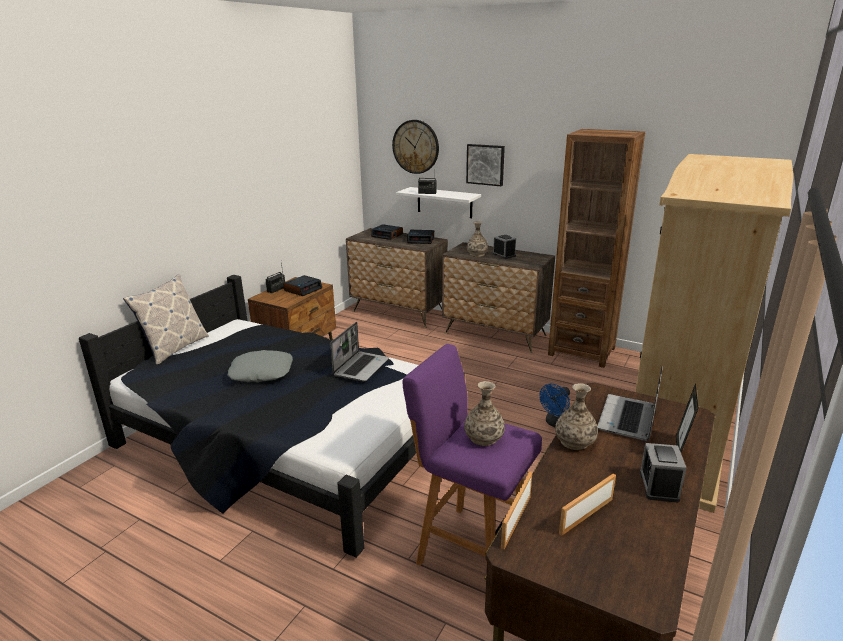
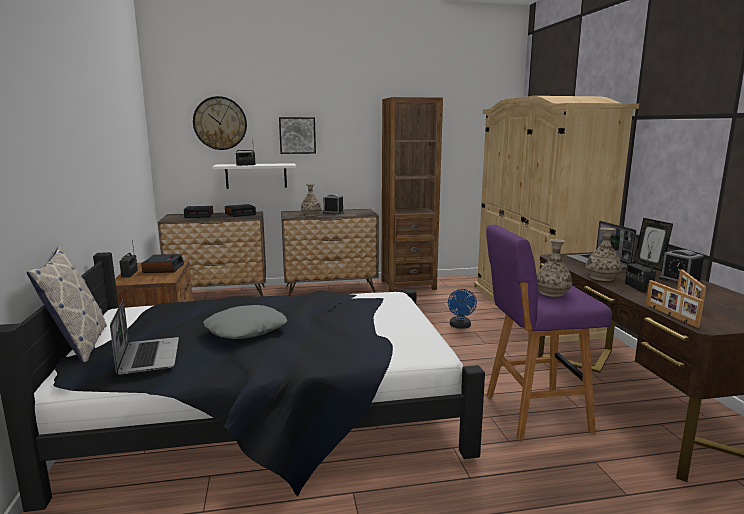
camera: 40 degrees left, 10 degrees down
(361, 367) = (337, 302): laptop -> laptop (148, 357)
(580, 472) = (638, 287): none -> radio

